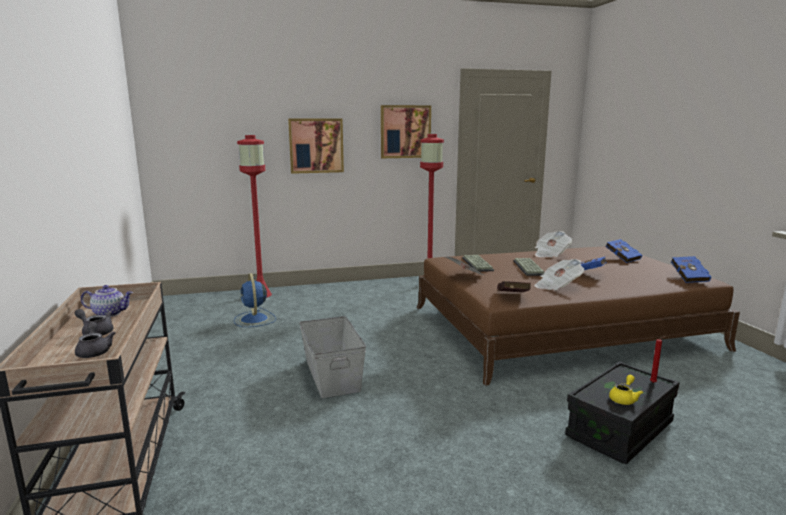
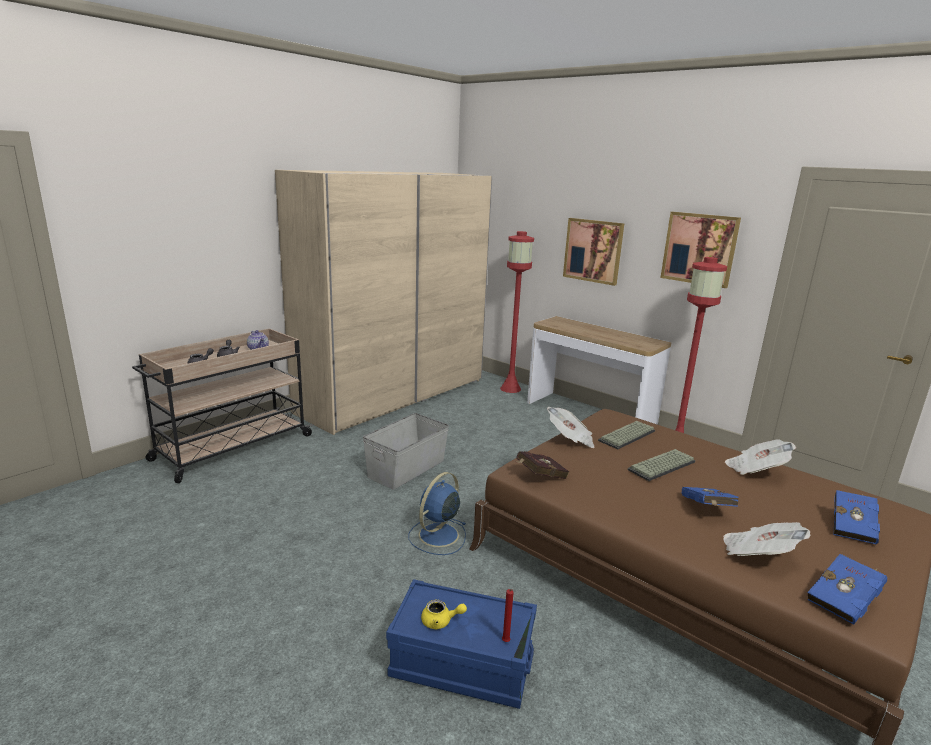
camera: 55 degrees right, 5 degrees up
(175, 340) = (393, 395): none -> beige wardrobe
(254, 319) = (461, 405): blue fan -> blue fan (437, 536)
(349, 287) = (589, 414): none -> console table
(557, 286) = (623, 497): newspaper -> newspaper (758, 554)
(619, 430) = (461, 664): black storage box -> blue storage box

